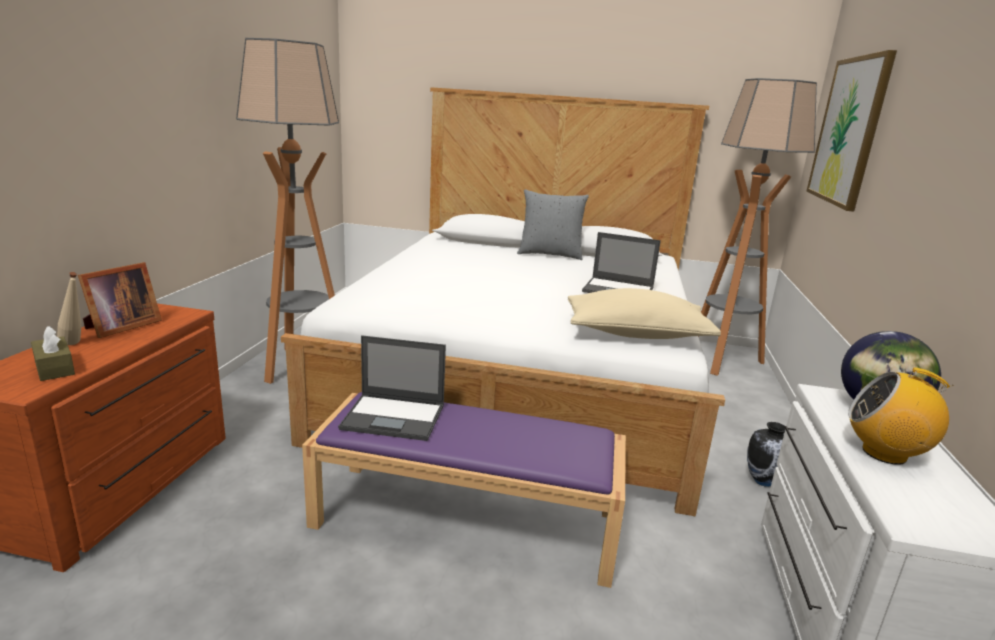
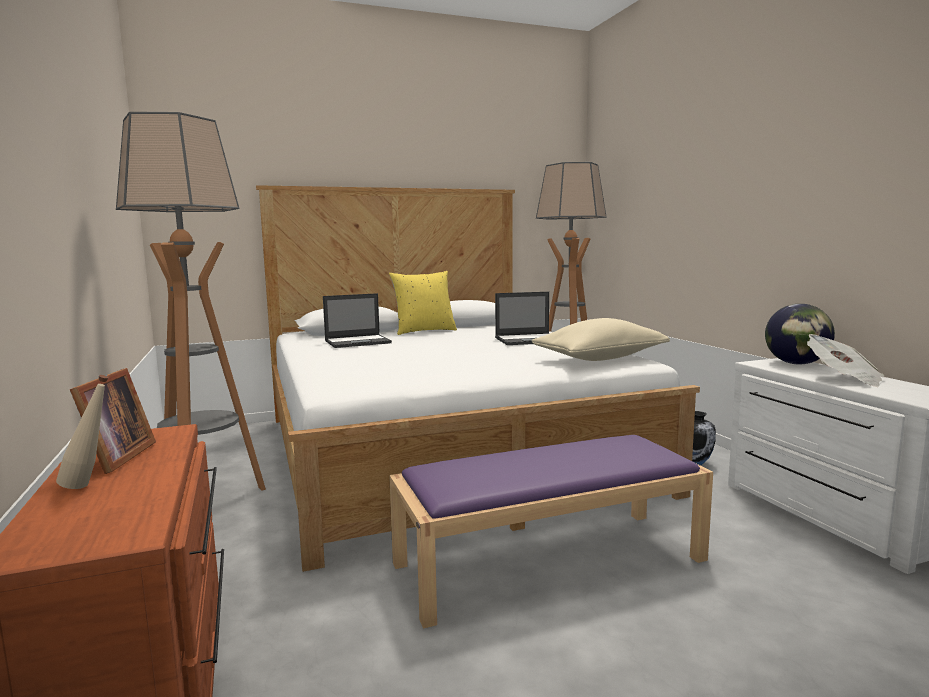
camera: 30 degrees left, 10 degrees down
(54, 368) = (117, 509): brown tissue box -> none
(395, 417) = (478, 473): laptop -> laptop (358, 342)
(550, 254) = (424, 331): grey pillow -> yellow pillow
(848, 131) = (638, 196): picture -> none
(885, 453) = (844, 379): radio -> newspaper

